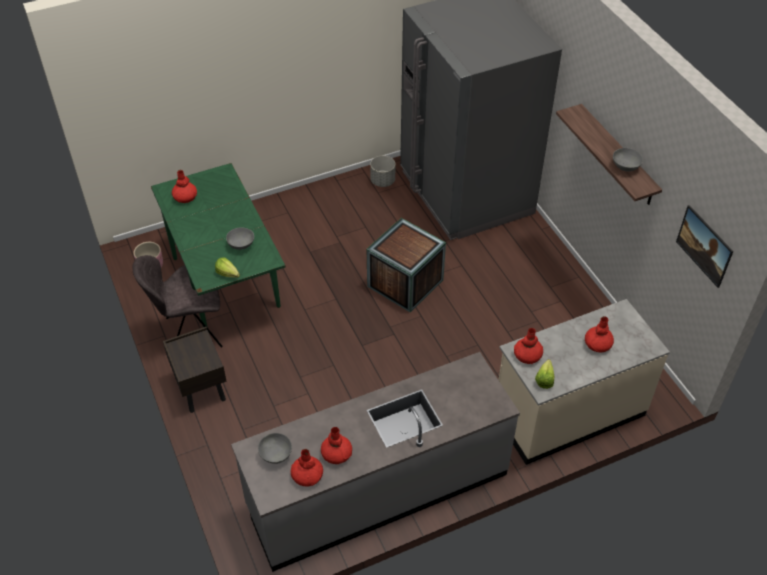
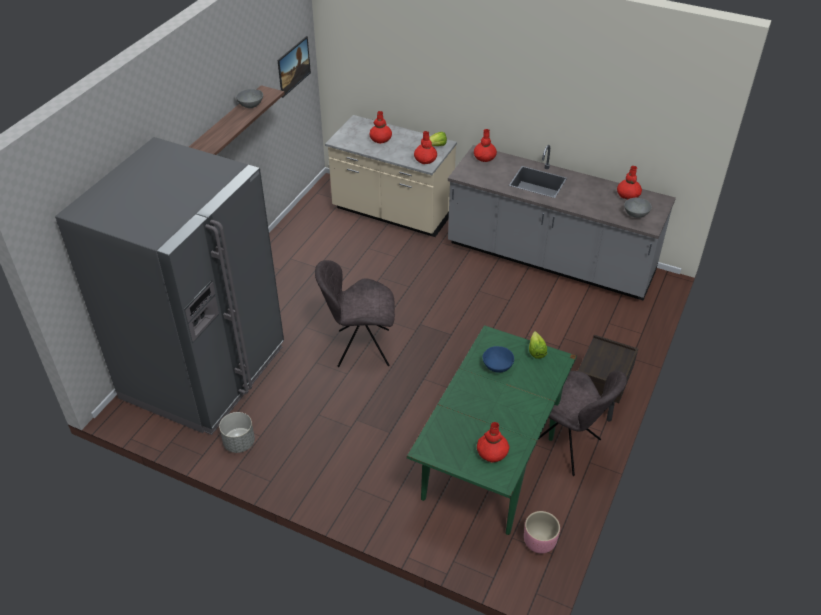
camera: 130 degrees left, 5 degrees down
(241, 244) = (497, 366): grey bowl -> blue bowl
(336, 454) = (599, 192): red vase -> red vase (484, 157)
(405, 283) = (360, 348): crate -> grey chair

